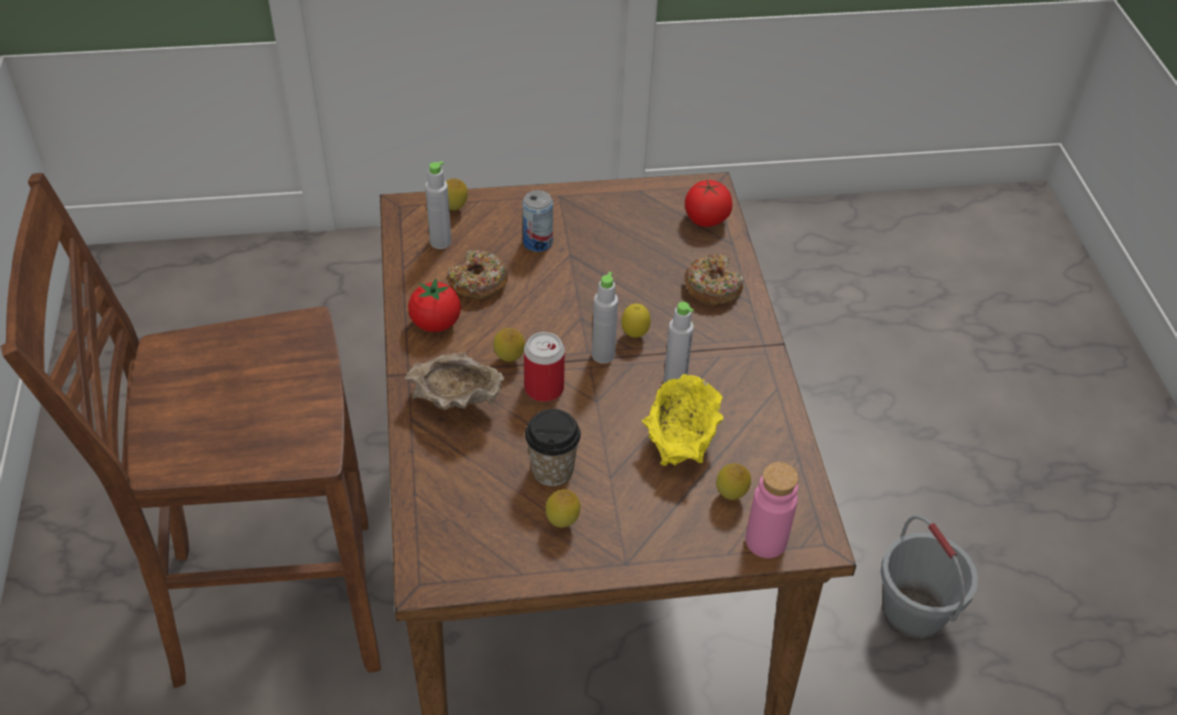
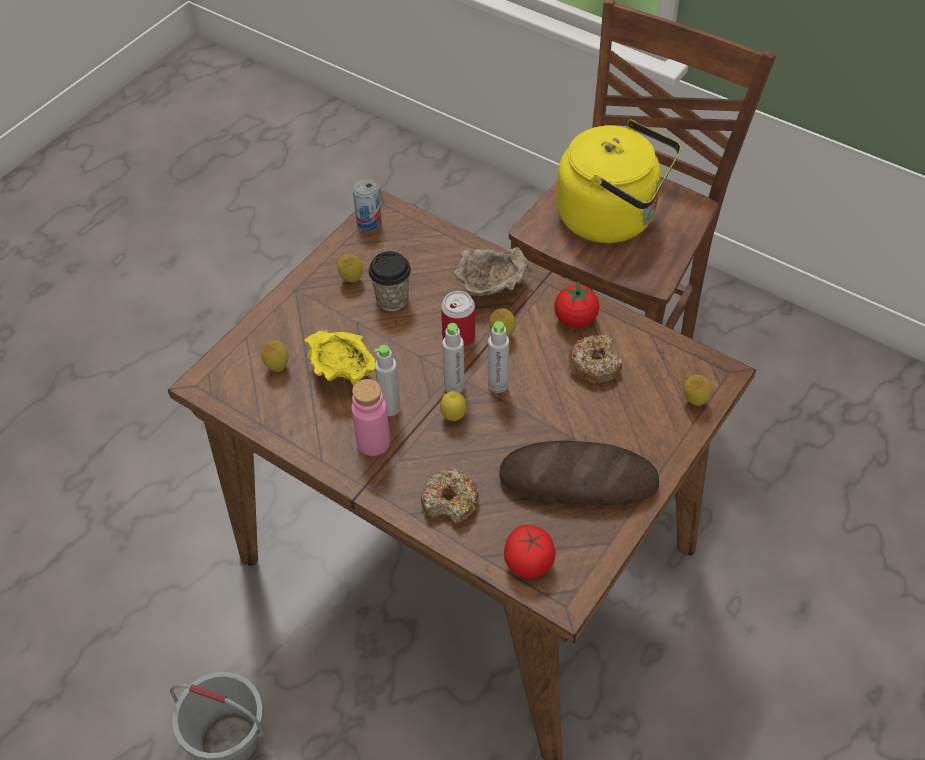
camera: 135 degrees right, 5 degrees up
(238, 403) = (612, 218): none -> yellow kettle
(440, 242) = (661, 370): grey bottle -> grey bottle (498, 385)
(537, 242) = (607, 428): can -> can (369, 222)
(606, 231) = (578, 480): none -> bread
(766, 541) = (232, 359): pink bottle -> pink bottle (373, 442)

